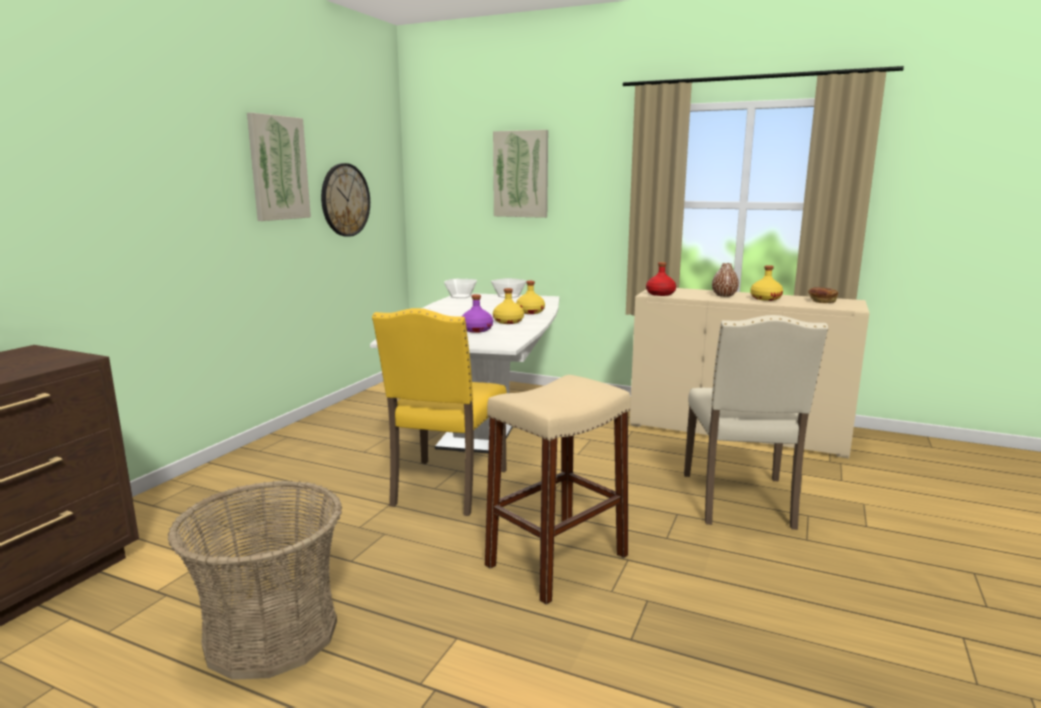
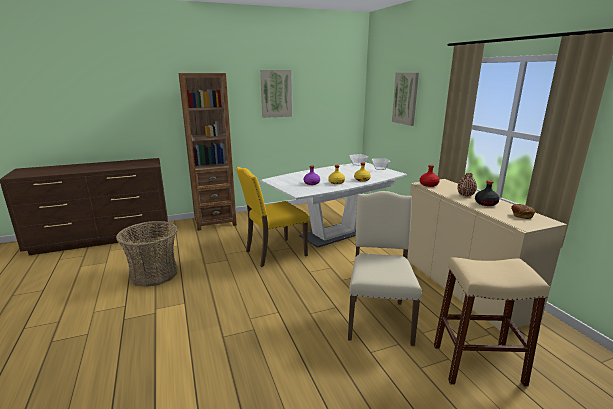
camera: 45 degrees right, 5 degrees up
(209, 486) = (215, 222): none -> brown bookcase
(345, 200) = (318, 108): wall clock -> none
(557, 560) = (256, 298): beige stool -> beige stool (478, 364)
(740, 501) = (378, 318): beige chair -> beige chair turned 135 degrees clockwise
(765, 298) = (485, 203): yellow bottle -> black bottle

